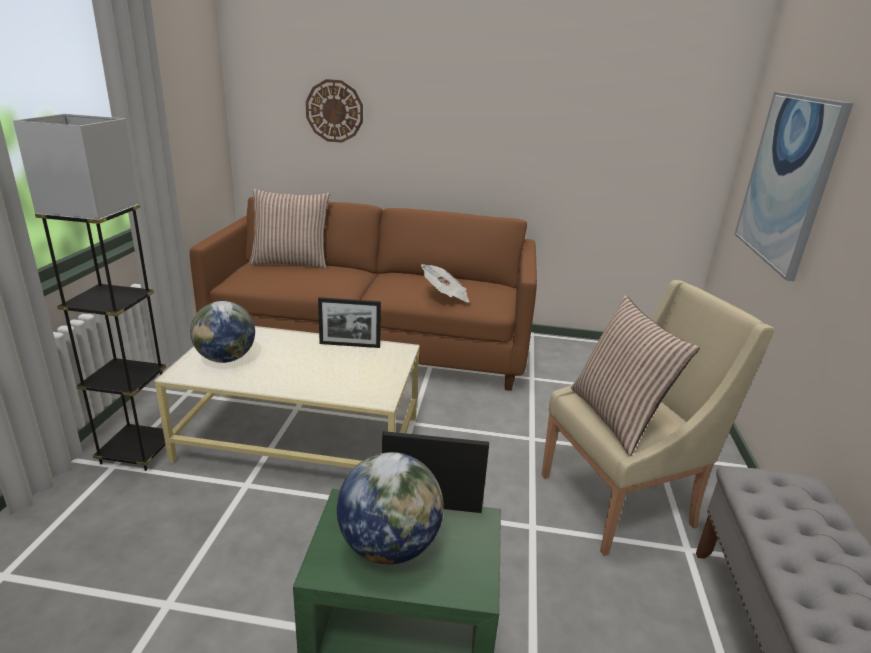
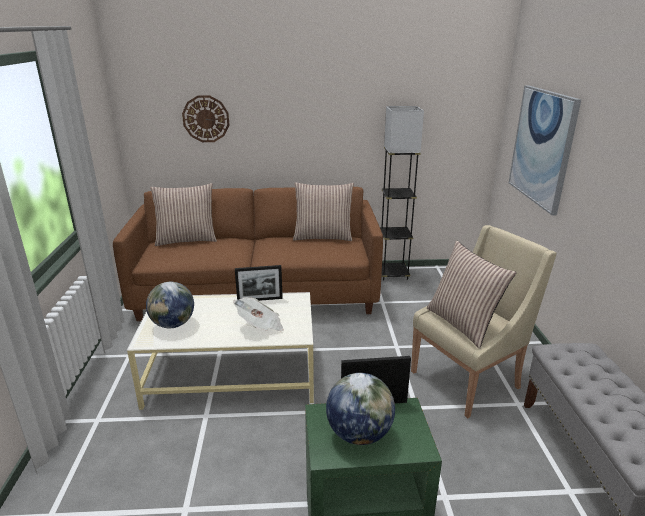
camera: 10 degrees left, 0 degrees up
(138, 452) = (111, 406): grey floor lamp -> grey floor lamp (393, 274)
(445, 296) = (316, 252): newspaper -> newspaper (260, 326)
(464, 280) = (323, 237): none -> pillow

